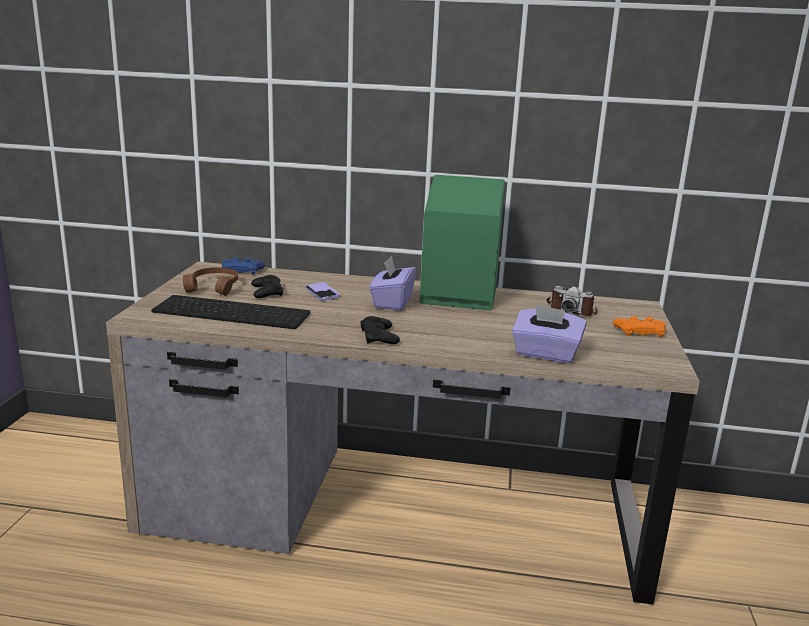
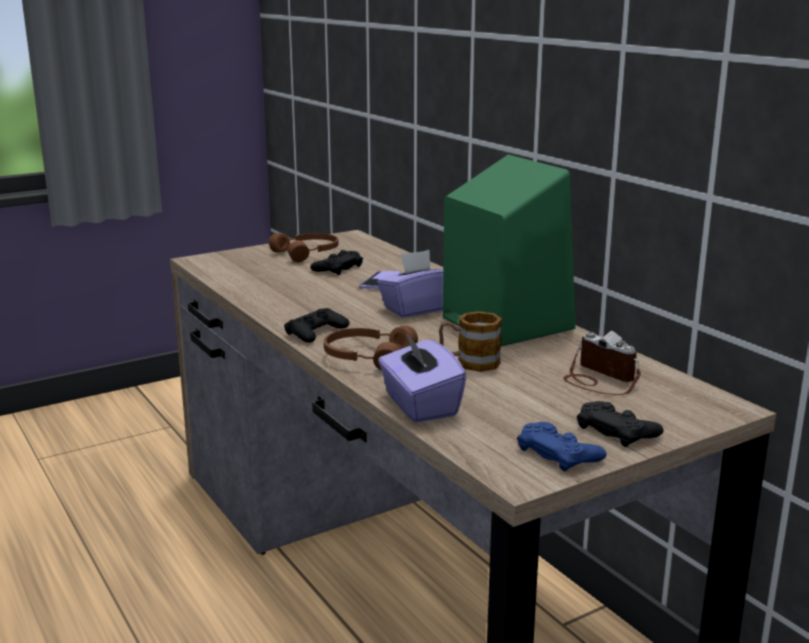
camera: 50 degrees right, 0 degrees up
(234, 312) = (266, 276): keyboard -> none
(242, 270) = (370, 245): blue game controller -> blue game controller (558, 453)
(450, 340) = (367, 357): none -> brown headphones
(503, 323) = (469, 363): none -> mug
(572, 310) = (599, 379): camera -> camera turned 150 degrees clockwise
(639, 331) = (617, 430): orange game controller -> black game controller

